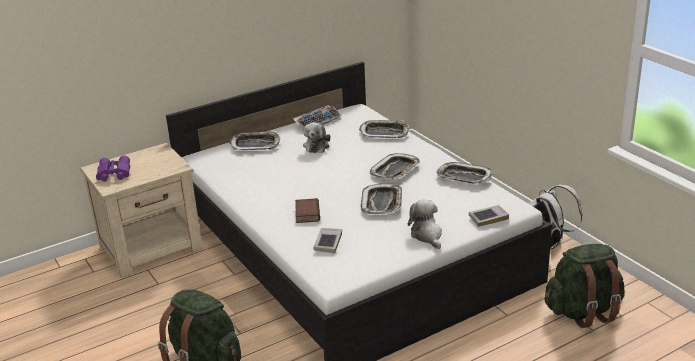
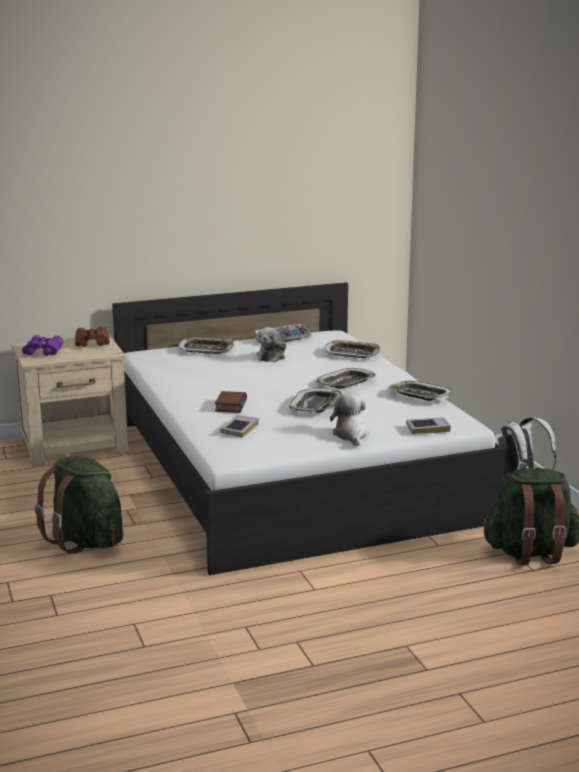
camera: 10 degrees right, 10 degrees down
(154, 156) = (91, 343): none -> brown binoculars

